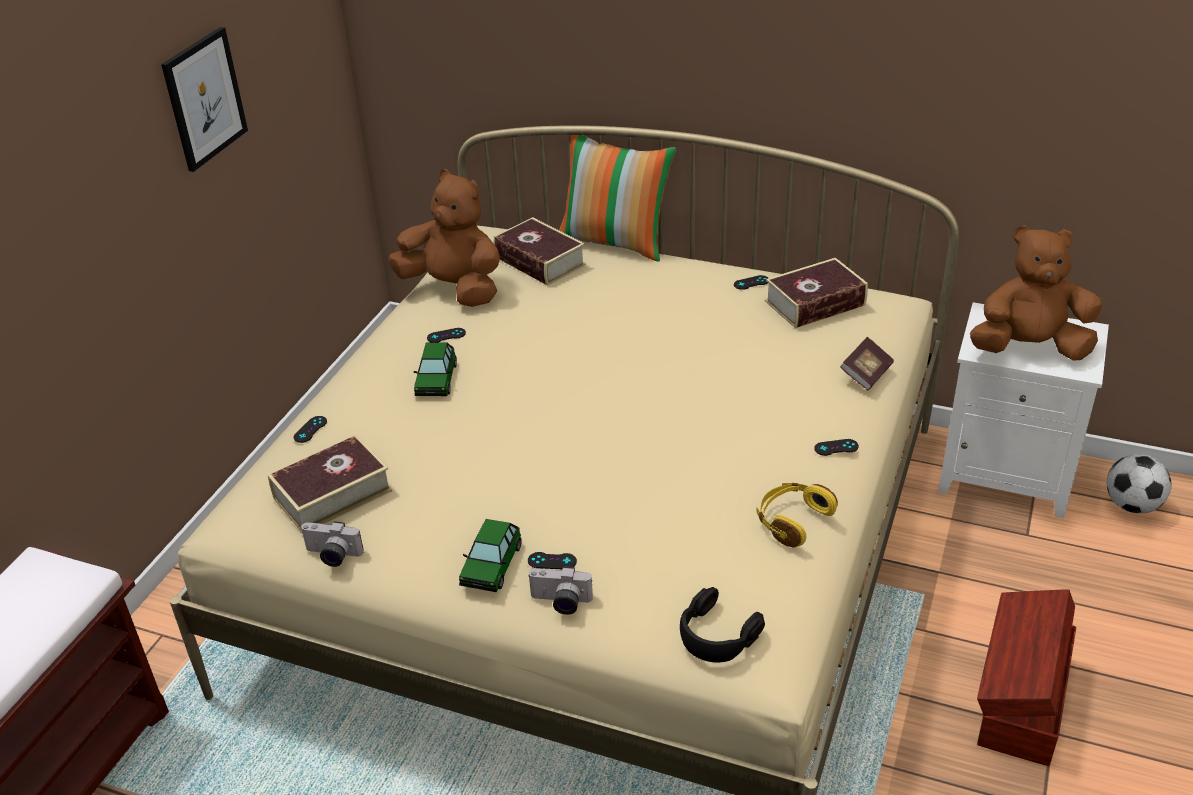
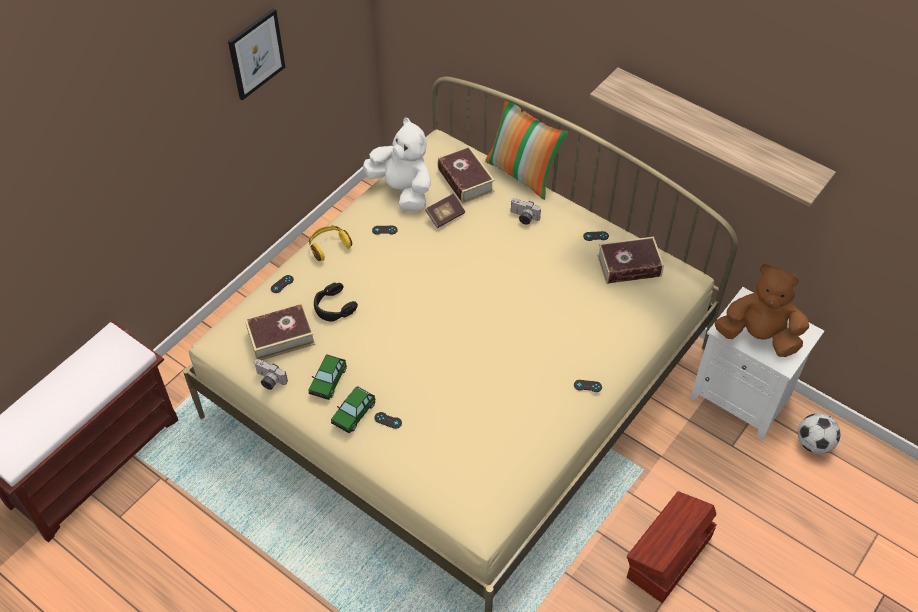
camera: 15 degrees right, 15 degrees up
(436, 380) = (367, 265): toy car -> toy car (328, 380)
(454, 288) = (402, 190): brown plush toy -> white plush toy
(560, 603) = (382, 449): camera -> camera (523, 218)
(716, 634) = (459, 496): black headphones -> black headphones (333, 307)
(792, 521) = (536, 432): yellow headphones -> yellow headphones (329, 246)
(866, 374) = (634, 333): book -> book (445, 216)
(905, 63) = (717, 135): none -> shelf

